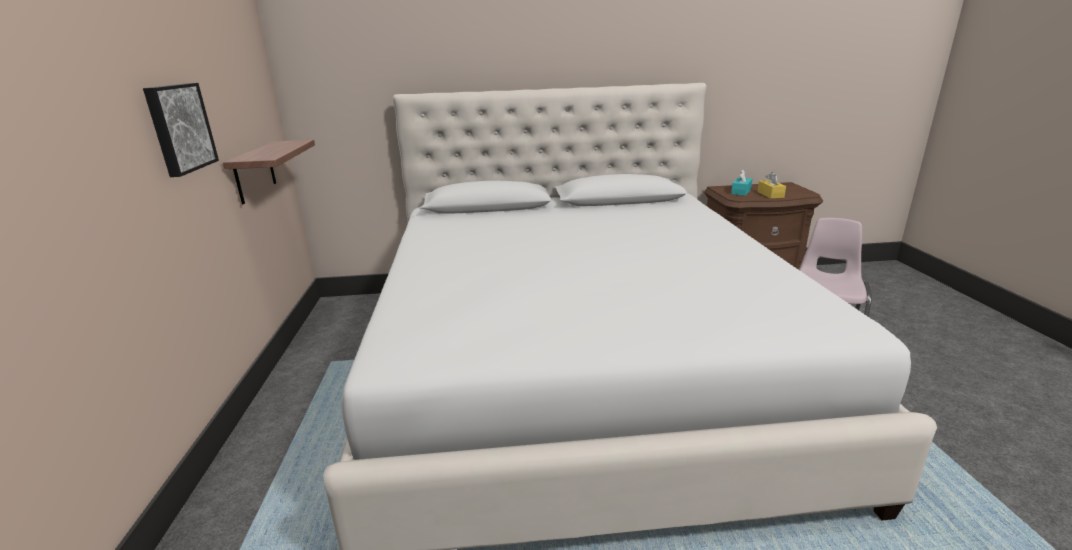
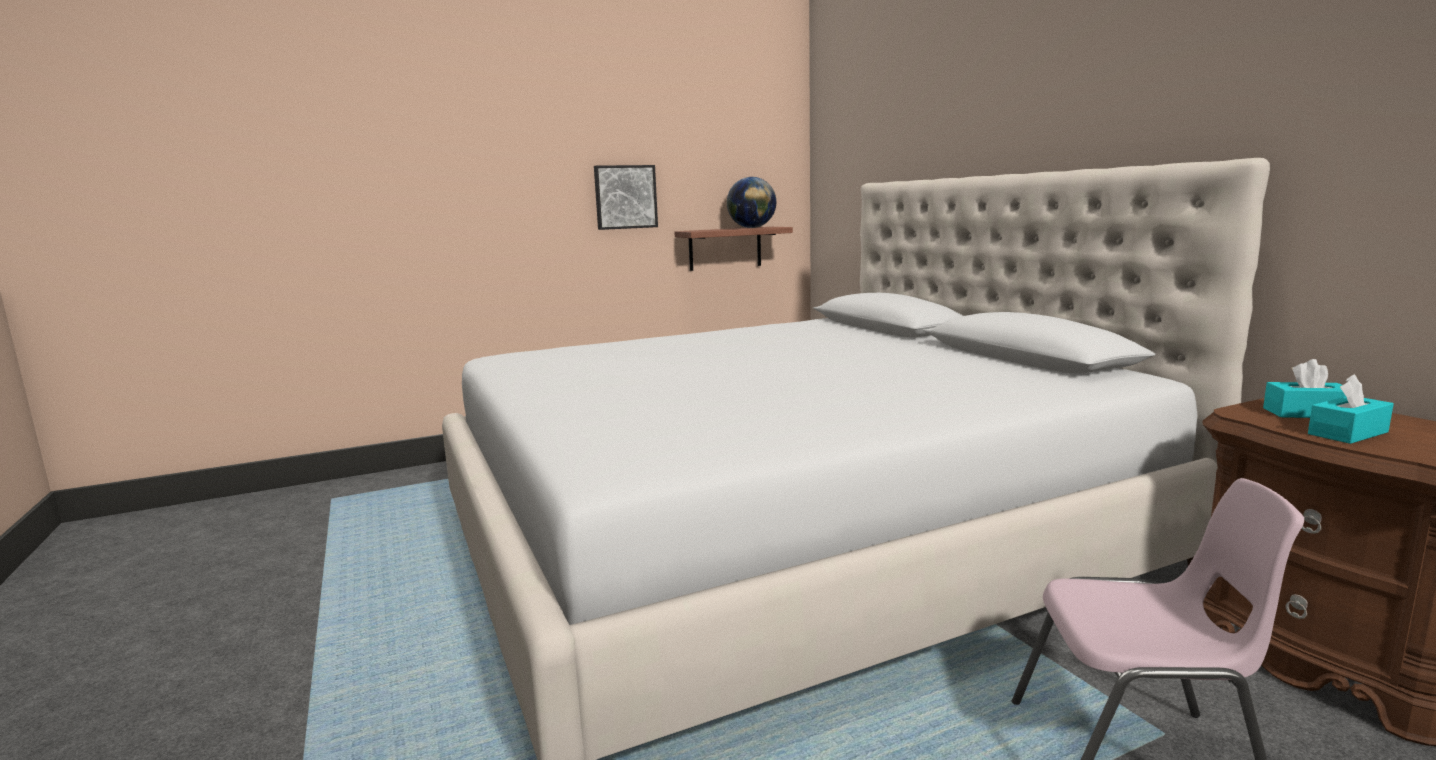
camera: 70 degrees right, 10 degrees down
(283, 145) = (751, 228): none -> globe
(770, 194) = (1347, 433): yellow tissue box -> turquoise tissue box

